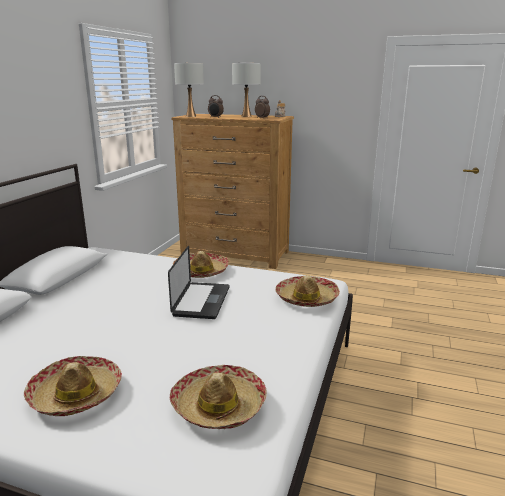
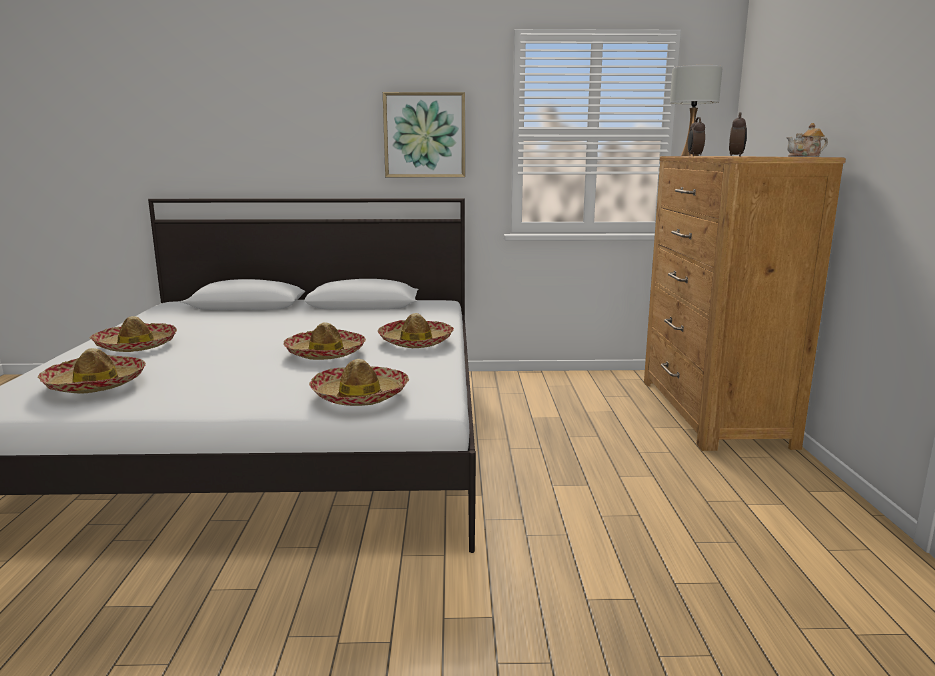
camera: 70 degrees right, 5 degrees down
(39, 113) = (424, 135): none -> picture
(201, 301) = (325, 353): laptop -> hat
(246, 116) = (755, 156): white table lamp -> none

